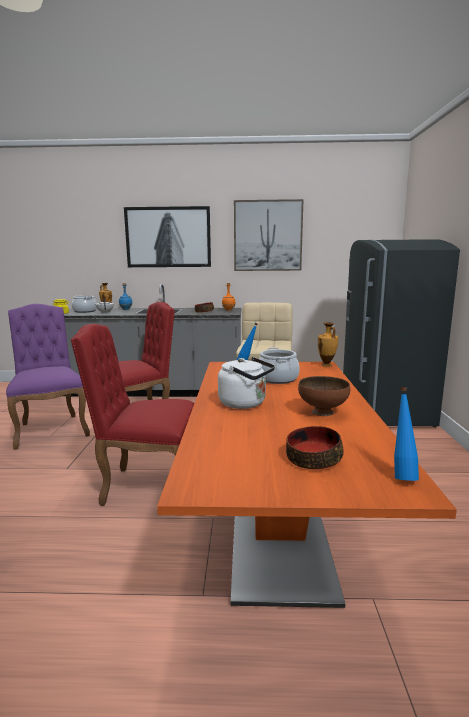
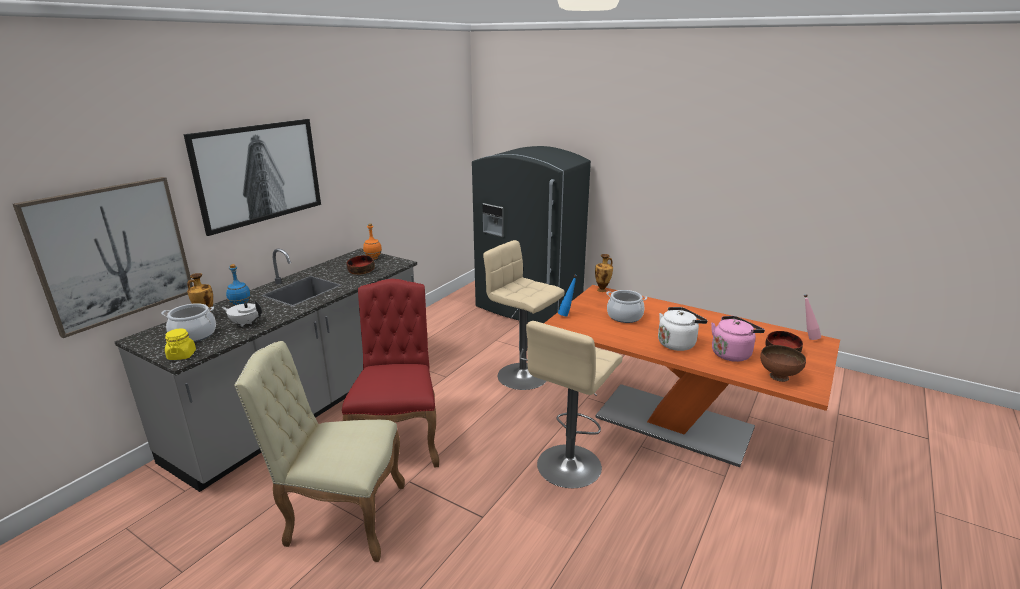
camera: 60 degrees left, 10 degrees up
(51, 429) = (343, 518): purple chair -> beige chair
(150, 486) = (568, 466): red chair -> beige stool
(256, 430) = (732, 353): none -> pink kettle
(268, 236) = (373, 150): picture -> picture (113, 253)
(323, 412) = (710, 325): brown bowl -> brown bowl (778, 376)
(402, 475) = (807, 337): blue bottle -> pink bottle

